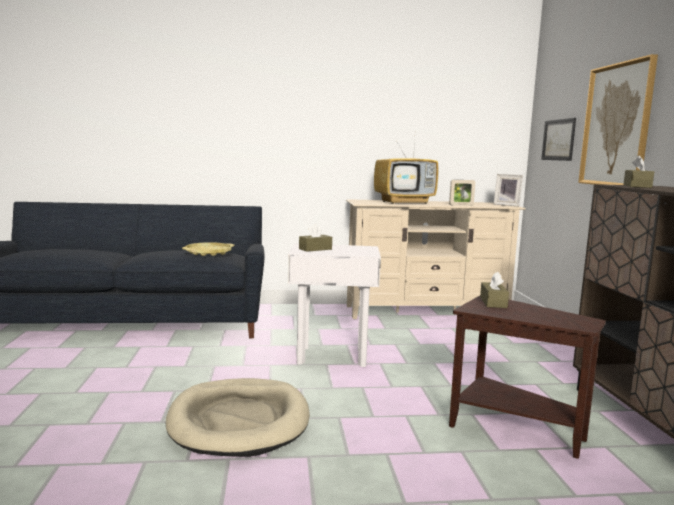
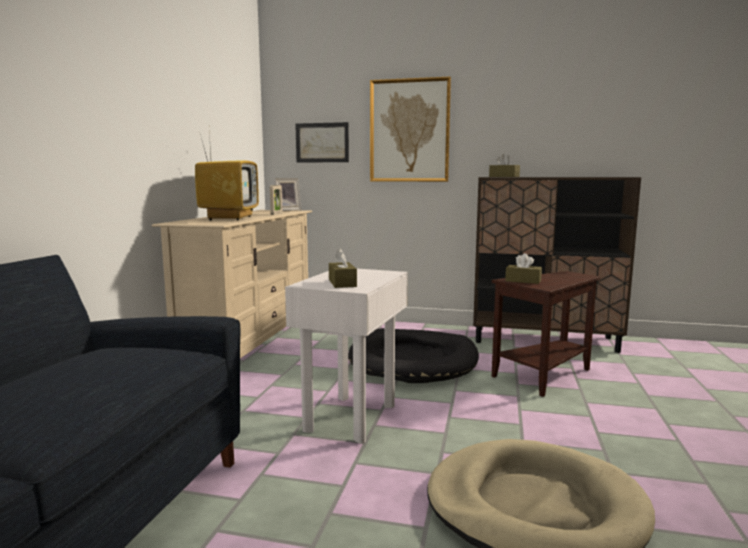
camera: 70 degrees left, 0 degrees up
(209, 253) = (124, 355): yellow tray -> none
(472, 364) = (413, 361): none -> black dog bed

